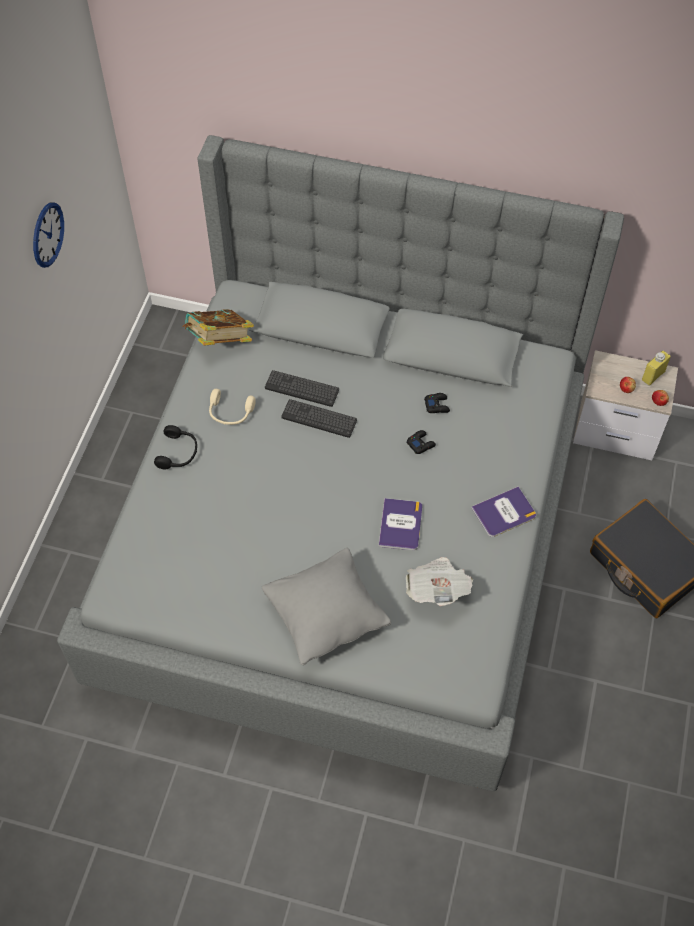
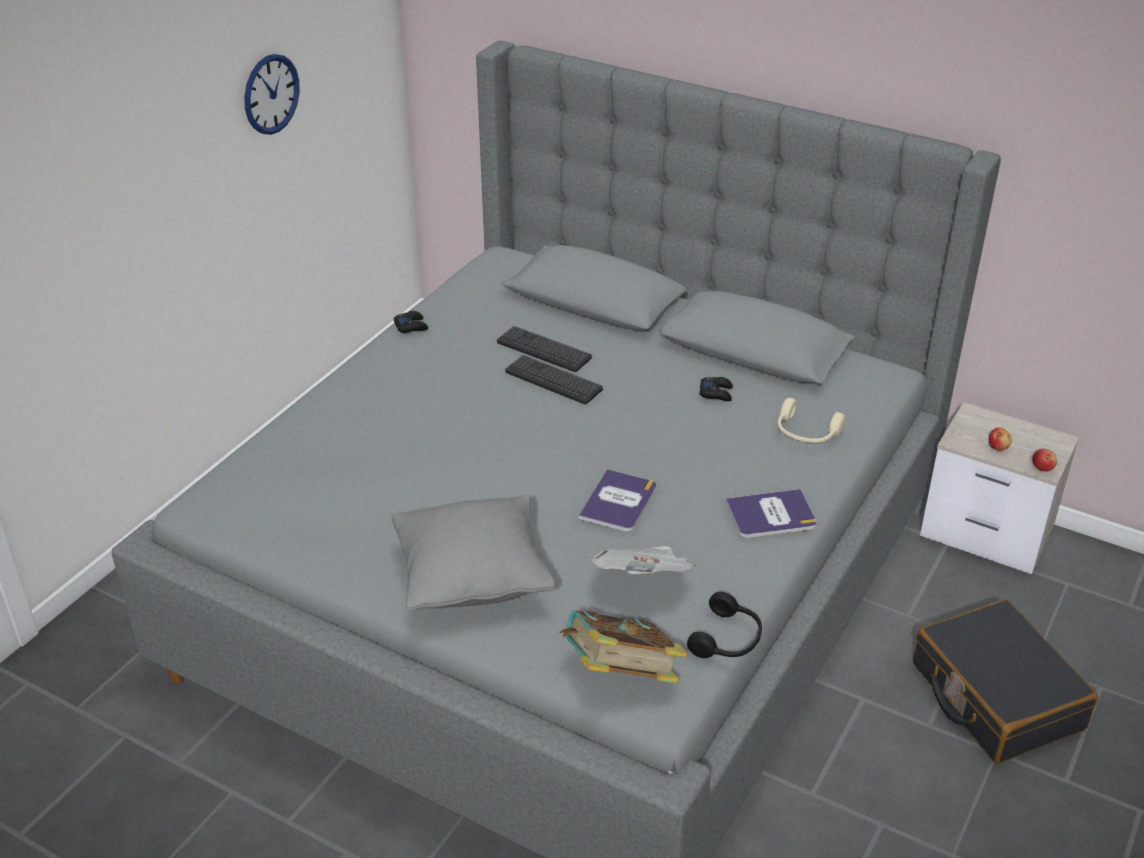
camera: 15 degrees right, 20 degrees down
(178, 453) = (359, 384): black headphones -> black headphones (728, 639)
(219, 342) = (461, 293): book -> book (620, 675)
(230, 413) = (442, 358): beige headphones -> beige headphones (806, 433)
(421, 444) = (679, 426): black game controller -> black game controller (411, 326)
(653, 376) = (1040, 440): yellow bottle -> none

